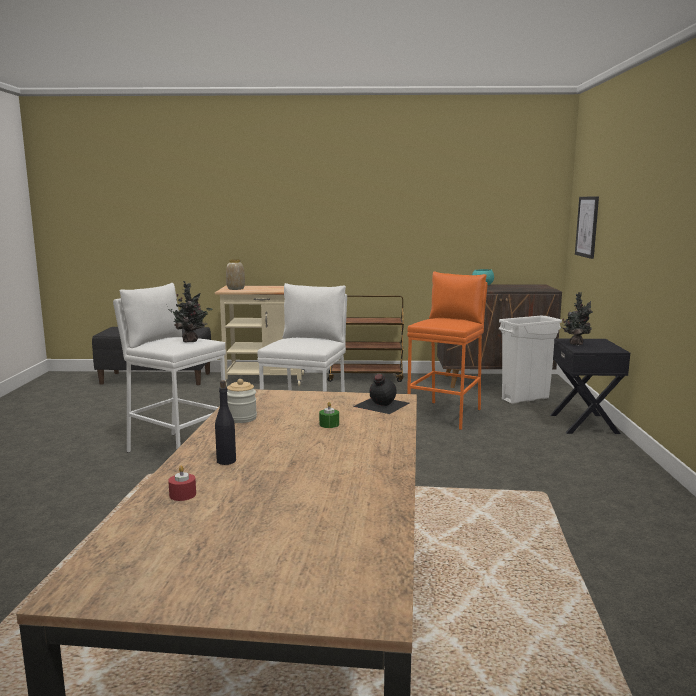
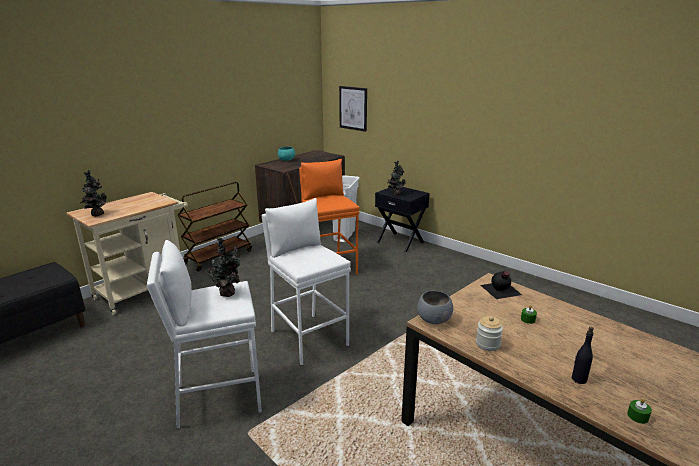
camera: 50 degrees left, 10 degrees up
(182, 494) = (637, 416): red candle -> green candle
(235, 289) = (96, 214): vase -> potted plant
(257, 394) = (433, 319): none -> grey bowl

